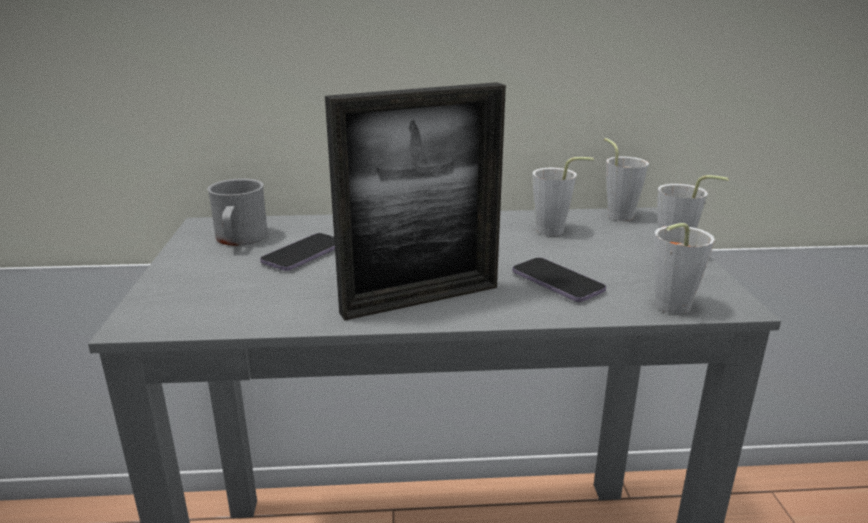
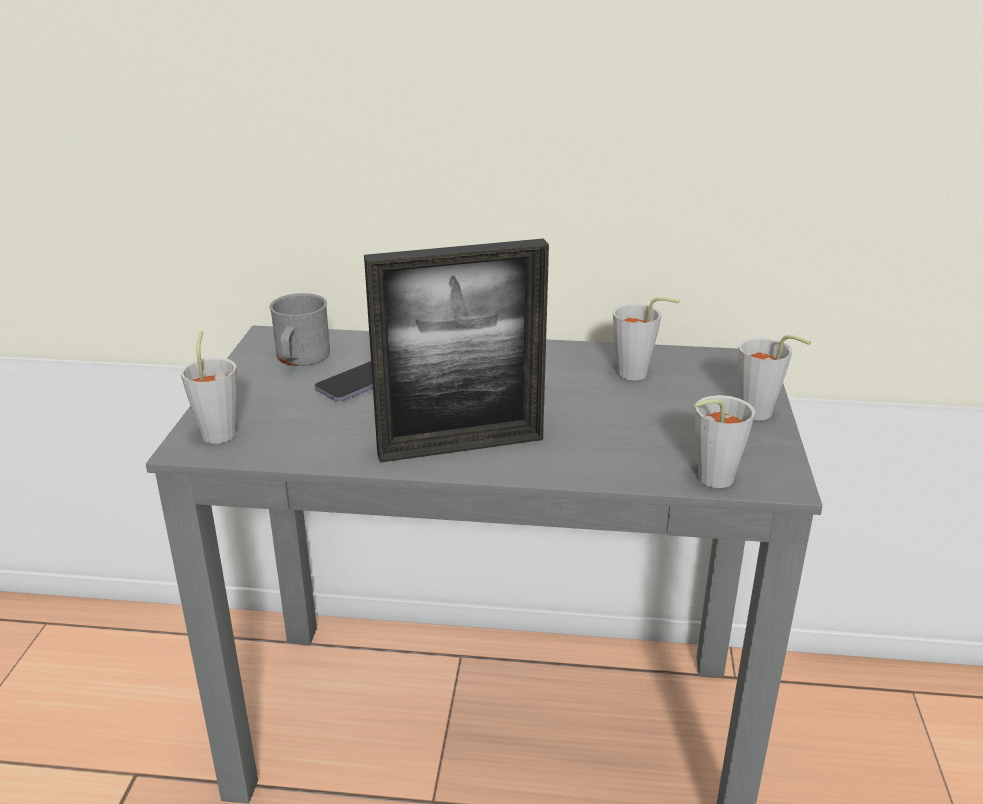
camera: 10 degrees right, 5 degrees up
(557, 282) = (608, 439): phone -> none
(617, 214) = (720, 357): grey cup -> grey cup (220, 430)

